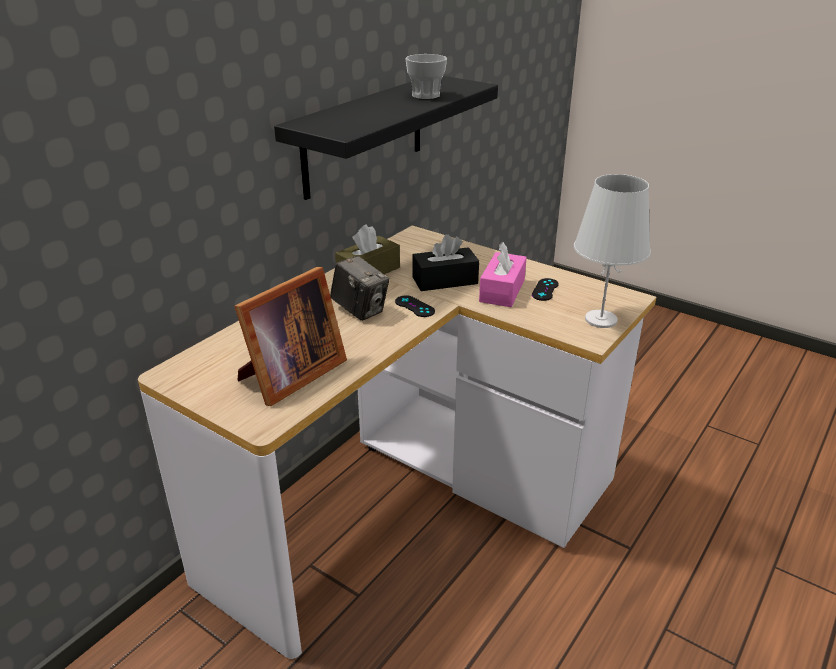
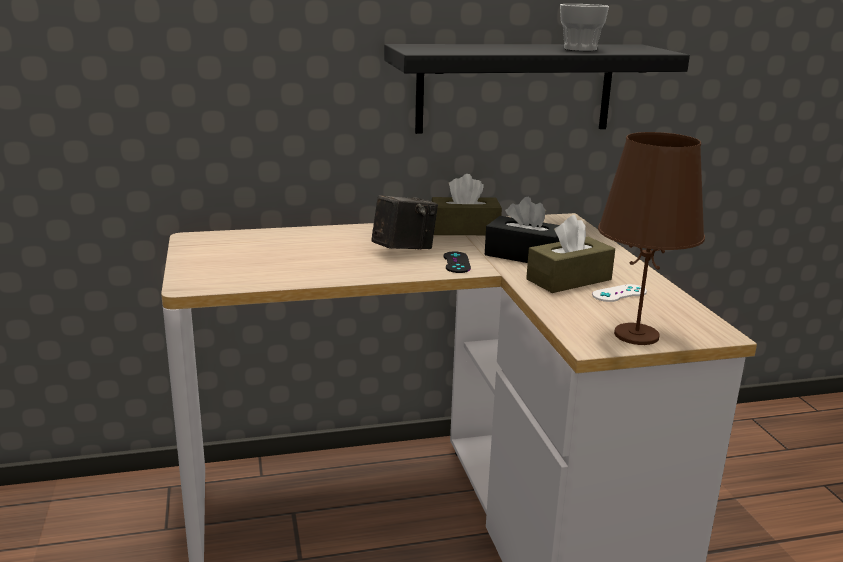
camera: 40 degrees right, 10 degrees down
(289, 376) = (264, 267): picture frame -> none
(360, 310) = (404, 250): camera -> camera turned 120 degrees counterclockwise
(502, 290) = (569, 279): pink tissue box -> brown tissue box
(545, 290) = (619, 293): black game controller -> white game controller
(600, 319) = (635, 335): white table lamp -> brown table lamp

